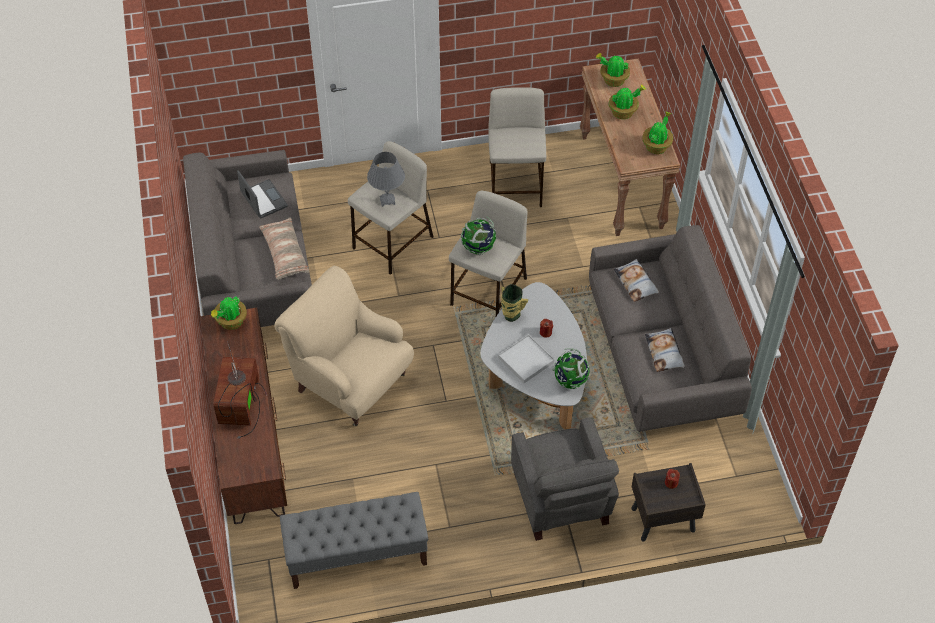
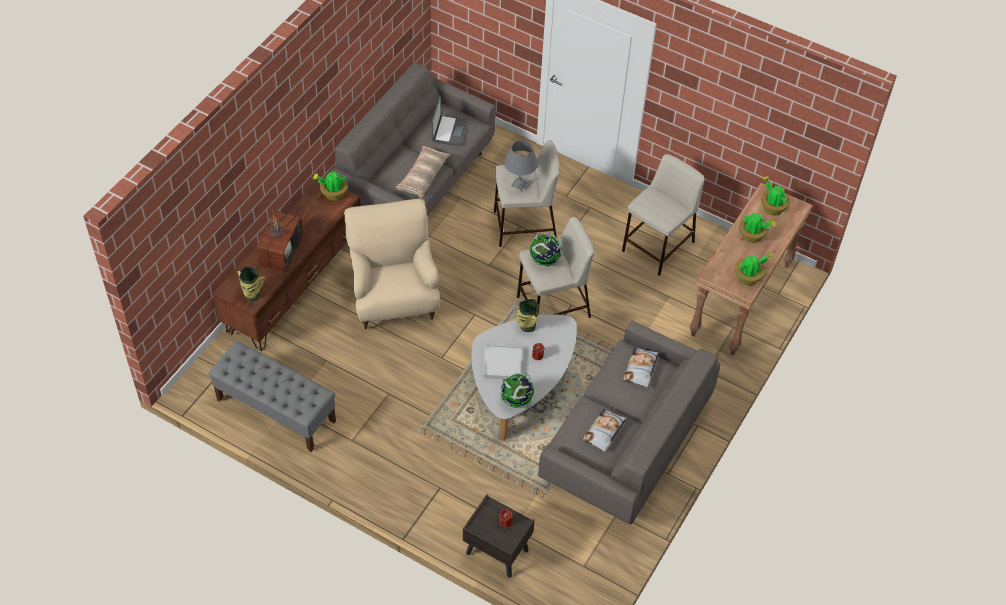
camera: 40 degrees right, 0 degrees up
(241, 405) = (281, 251): television -> television turned 150 degrees clockwise
(260, 463) = (252, 295): none -> vase
(561, 500) = (442, 482): grey armchair -> none

